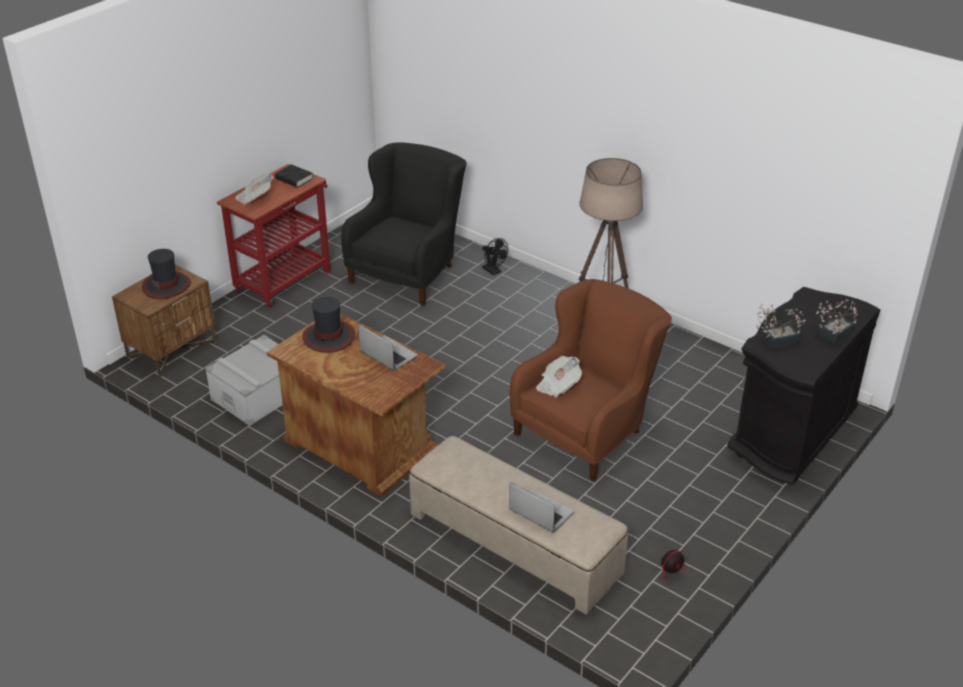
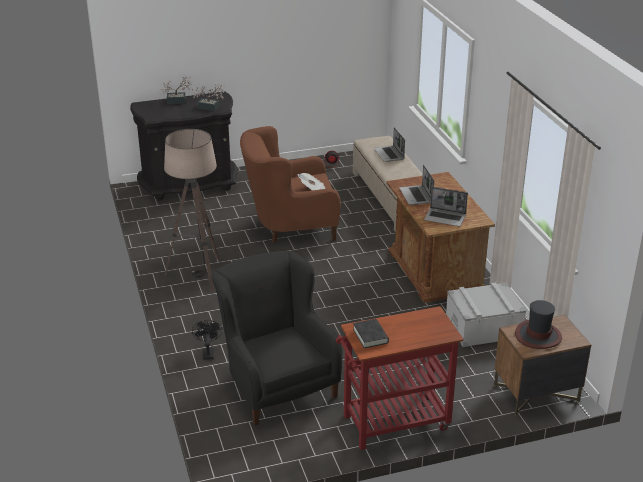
camera: 145 degrees left, 5 degrees down
(255, 198) = (424, 328): newspaper -> none
(329, 337) = (445, 218): hat -> laptop
(409, 271) = (275, 383): black armchair -> black armchair turned 90 degrees clockwise

